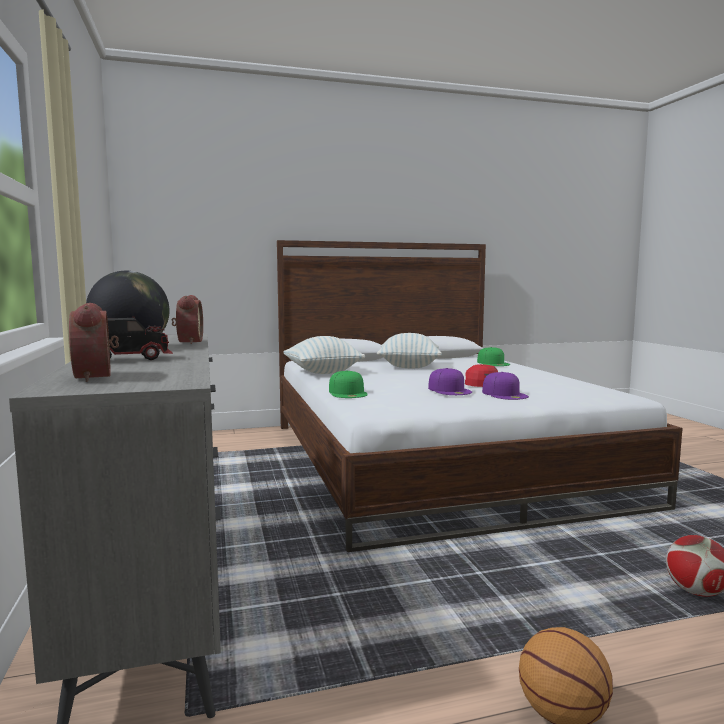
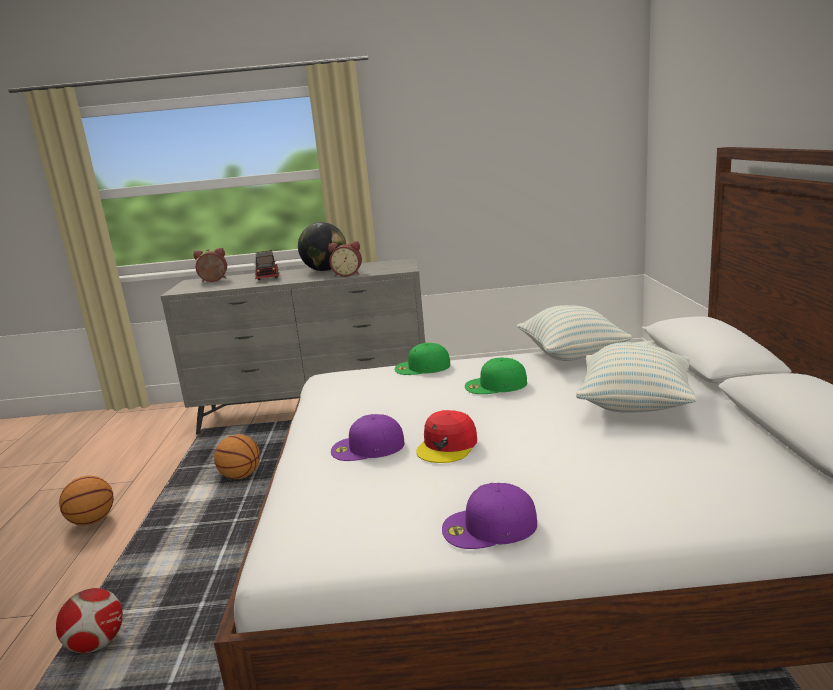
camera: 105 degrees right, 10 degrees up
(379, 599) = (241, 476): none -> basketball
(450, 390) = (396, 412): purple cap -> purple cap (488, 527)
(493, 363) = (696, 487): green cap -> green cap (495, 385)

